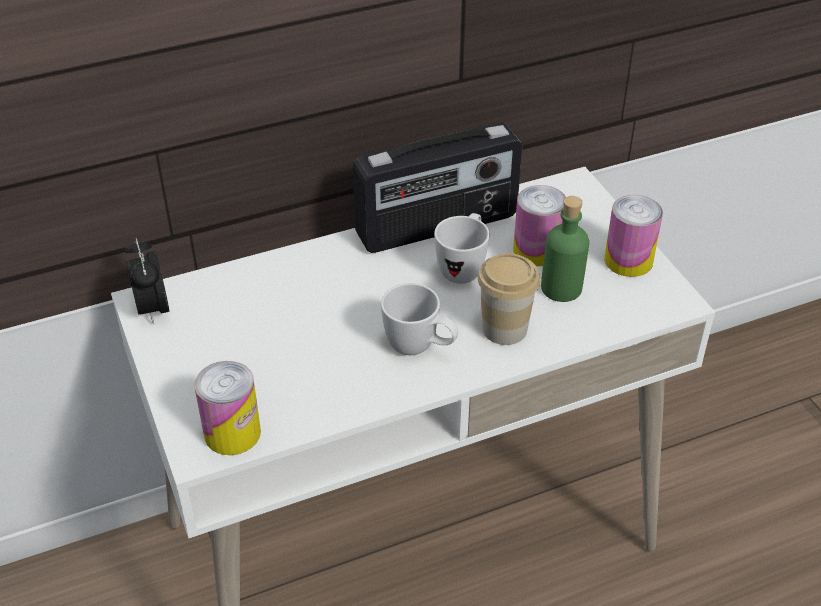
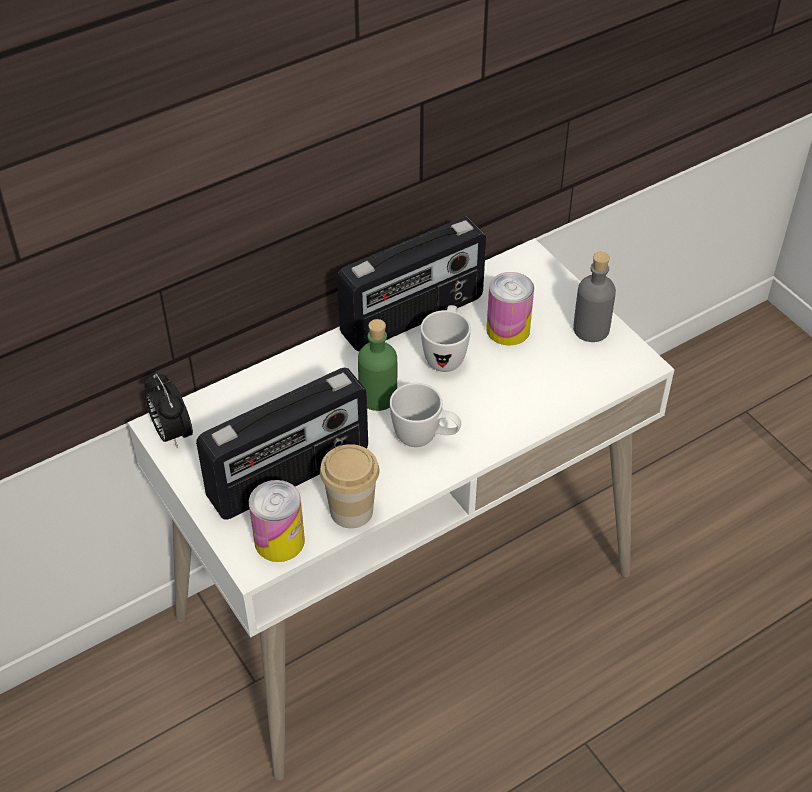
camera: 10 degrees left, 5 degrees up
(263, 367) = (290, 476): none -> radio
(504, 329) = (495, 410): cup -> cup (351, 511)
(561, 288) = (537, 364): green bottle -> green bottle (378, 396)
(628, 260) = (591, 329): can -> grey bottle

